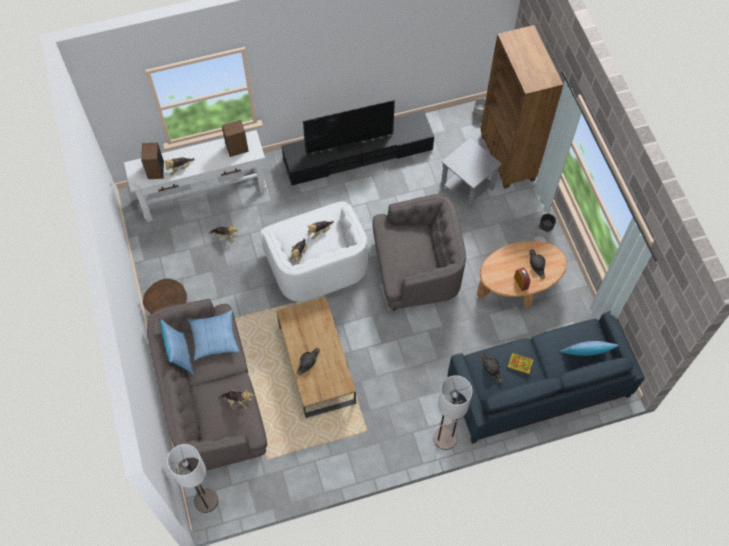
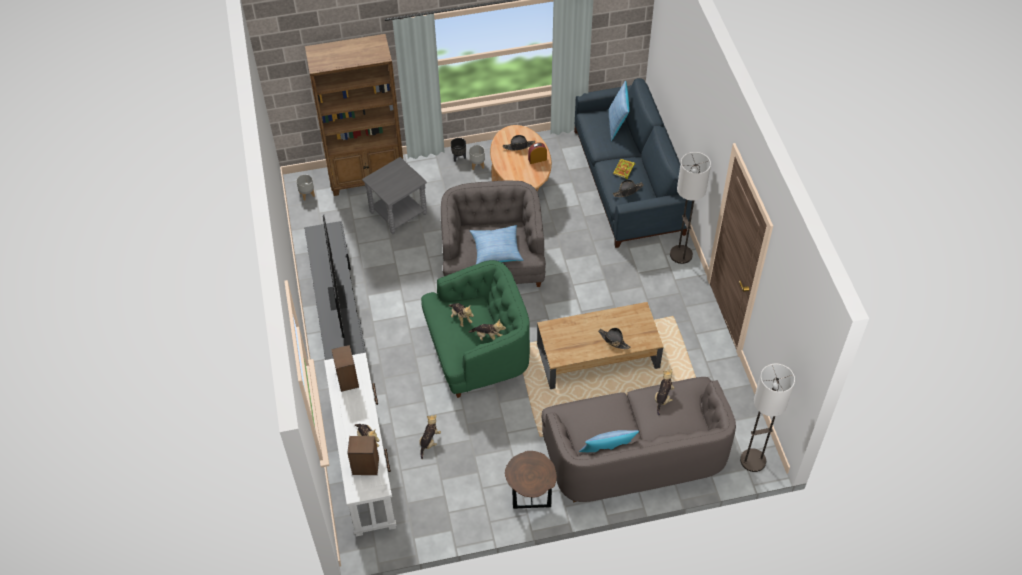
camera: 85 degrees left, 10 degrees down
(214, 338) = (587, 420): pillow -> pillow (496, 249)
(317, 264) = (477, 351): white armchair -> green armchair

